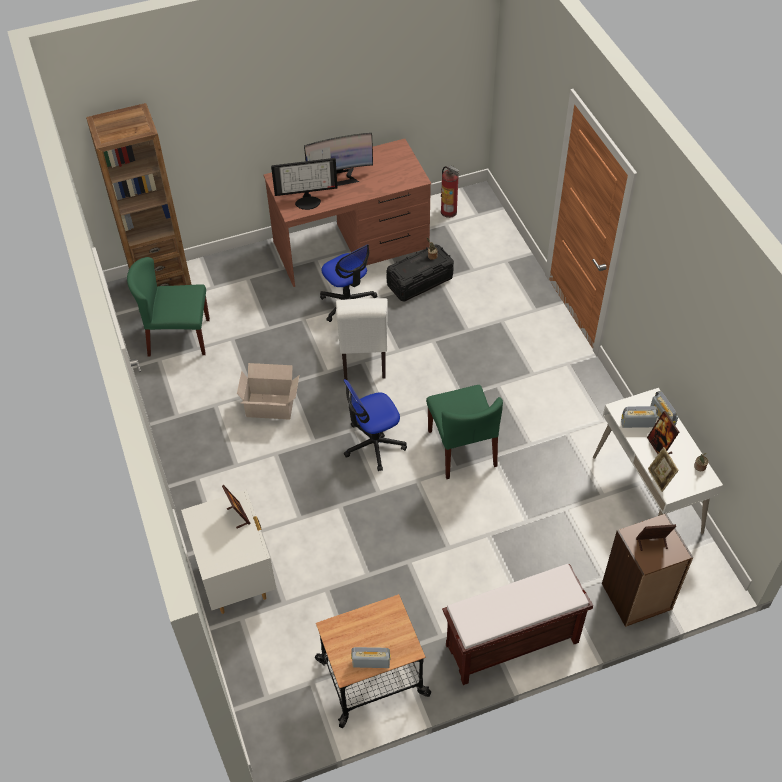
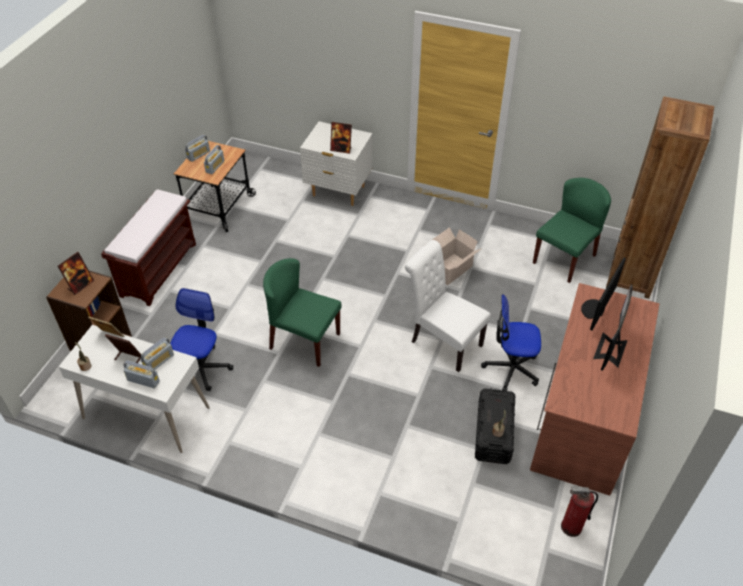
camera: 130 degrees right, 5 degrees down
(374, 444) = (361, 299): office chair -> office chair (202, 369)
(374, 625) = (215, 166): none -> radio

